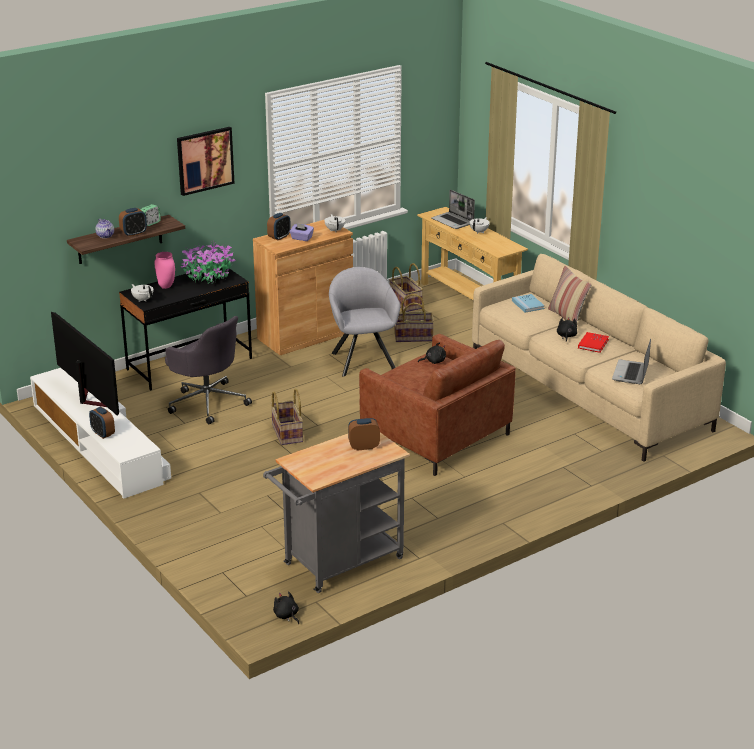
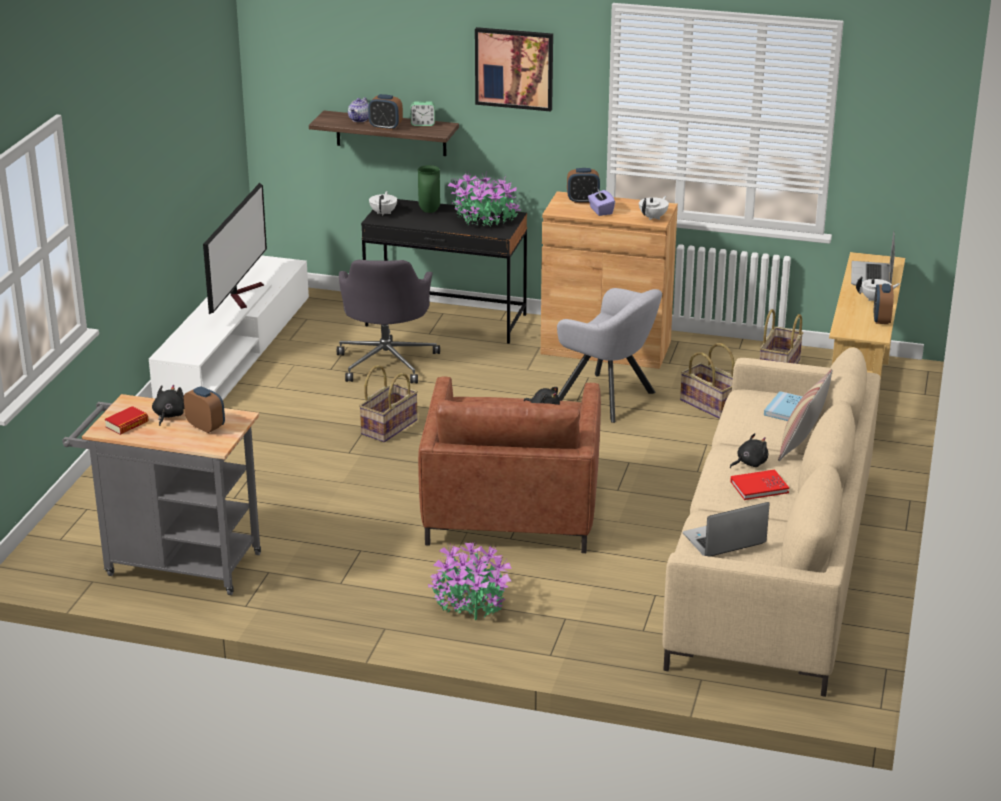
camera: 50 degrees right, 0 degrees up
(103, 434) = (189, 328): alarm clock -> alarm clock (881, 319)
(166, 286) = (430, 211): pink vase -> green vase
(286, 616) = (49, 576): black plush toy -> black plush toy (168, 415)
(321, 470) = (127, 424): none -> book
(363, 359) = (609, 399): grey armchair -> grey armchair turned 90 degrees clockwise
(512, 487) = (470, 603): none -> potted plant

